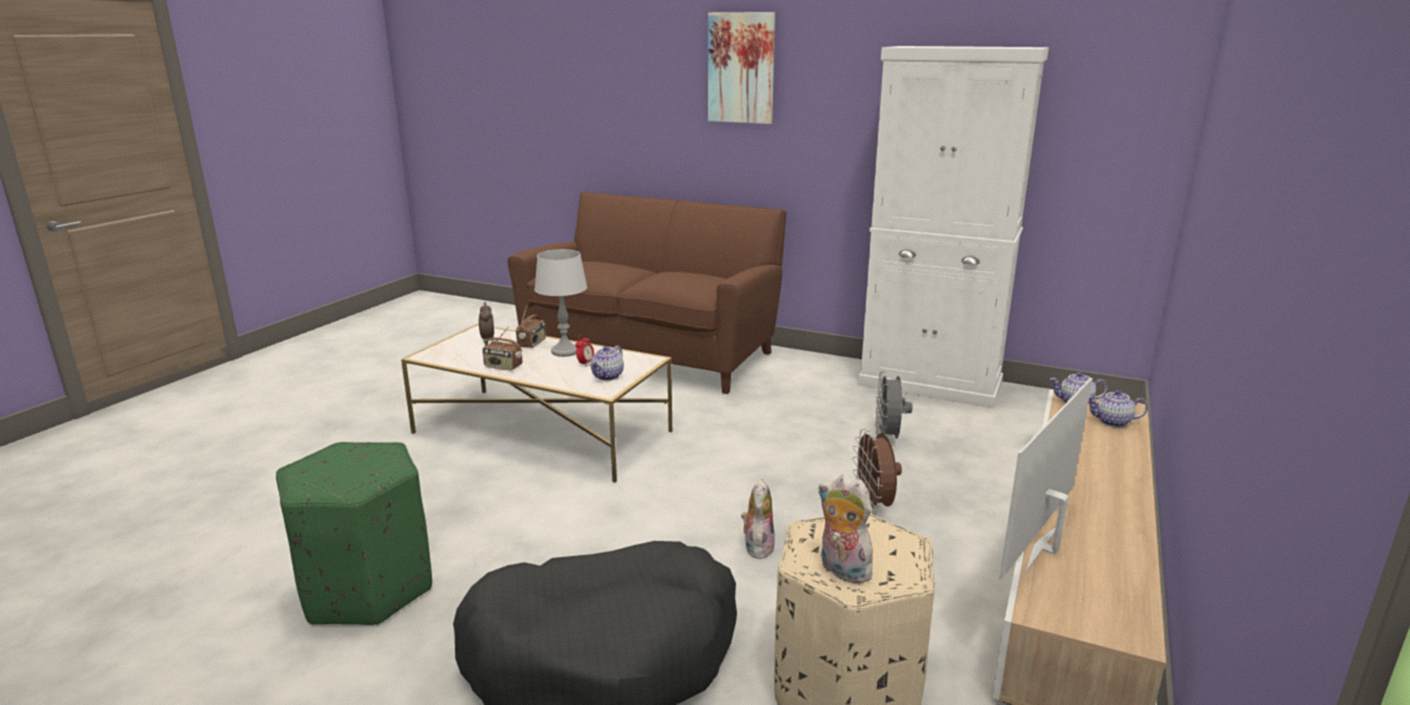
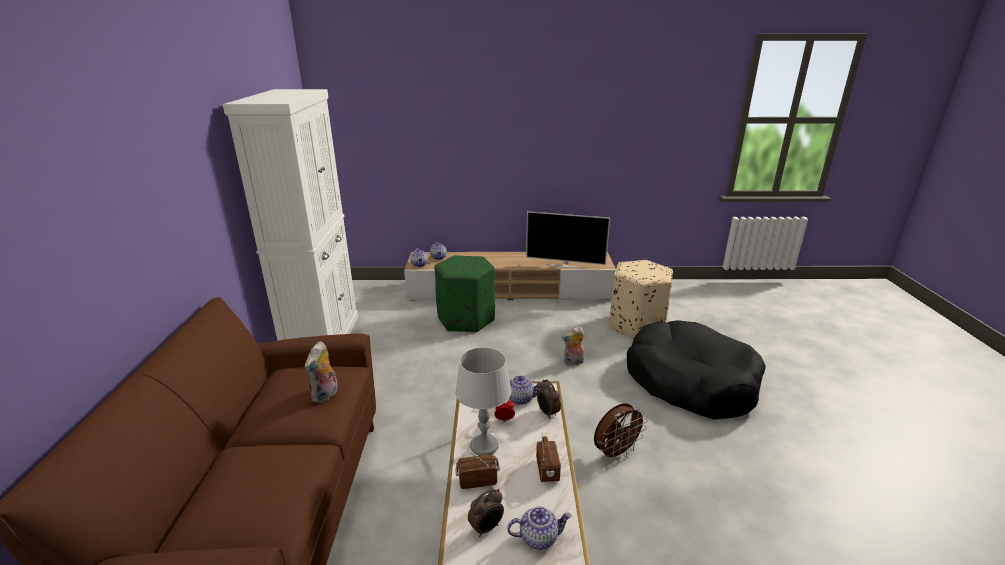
camera: 115 degrees left, 5 degrees up
(368, 588) = (760, 492): green ottoman -> green ottoman (466, 319)
(454, 351) = (539, 537): none -> teapot
(569, 382) = (547, 413): none -> alarm clock
(741, 68) = (119, 166): picture -> none
(841, 570) = (659, 270): plush toy -> plush toy (326, 395)
(874, 506) = (505, 337): brown fan -> brown fan (615, 453)
(888, 438) = (421, 344): grey fan -> none

